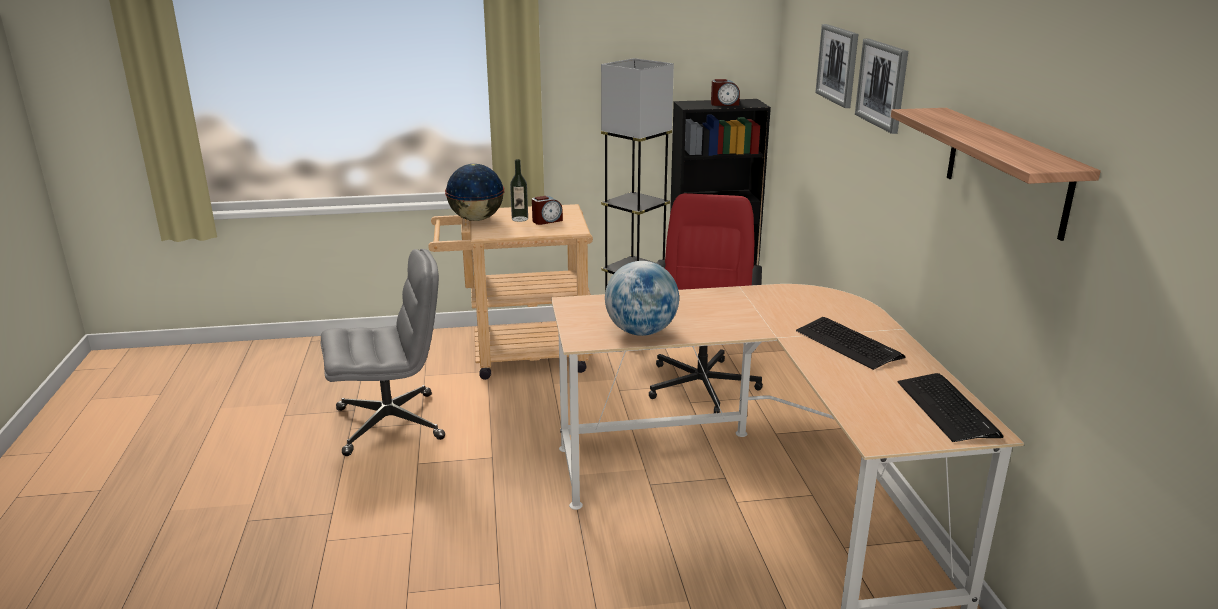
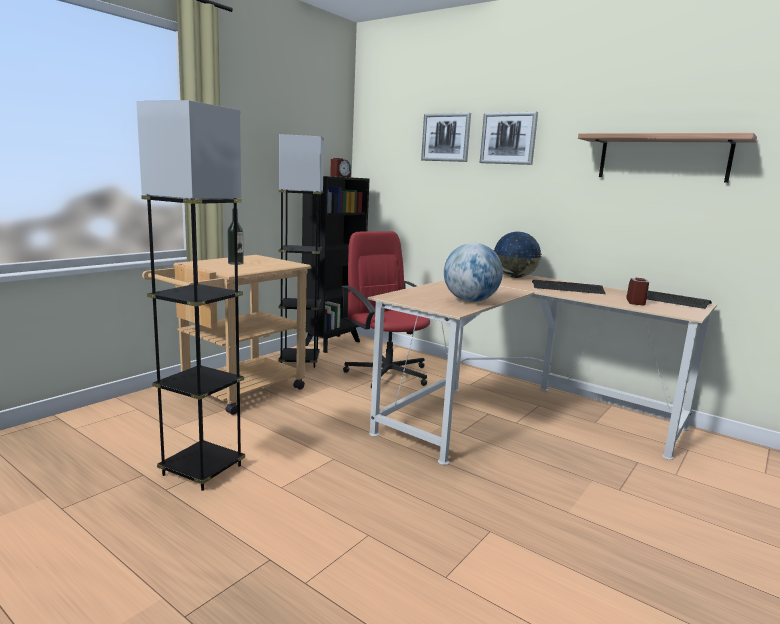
camera: 45 degrees left, 10 degrees down
(391, 423) = (202, 470): grey office chair -> grey floor lamp
(477, 219) = (201, 265): globe -> globe (514, 277)
(547, 221) = (260, 262): alarm clock -> alarm clock (636, 302)

